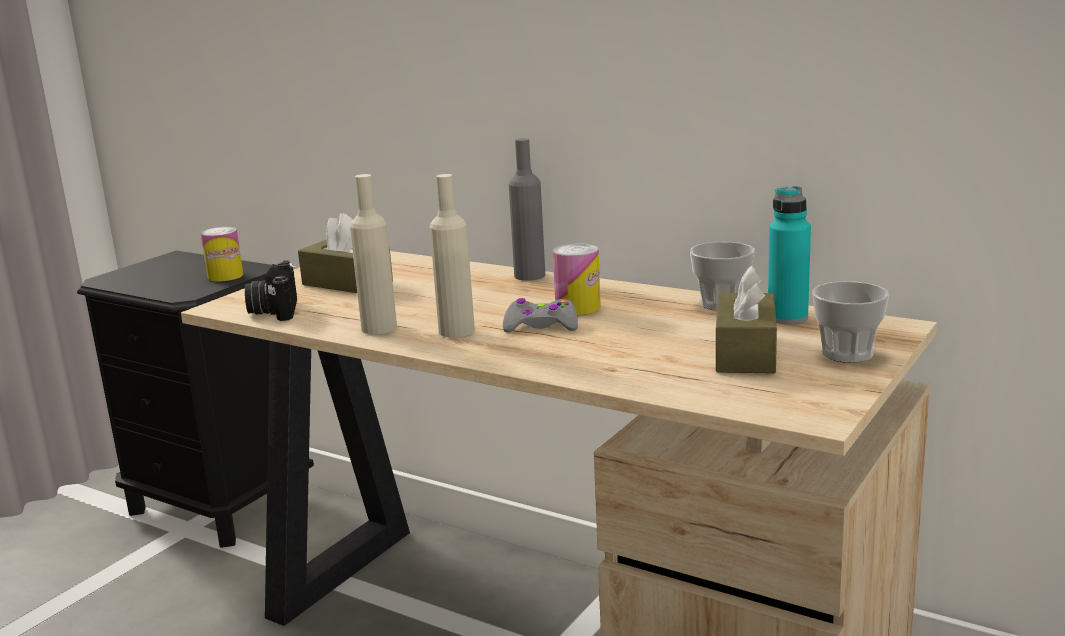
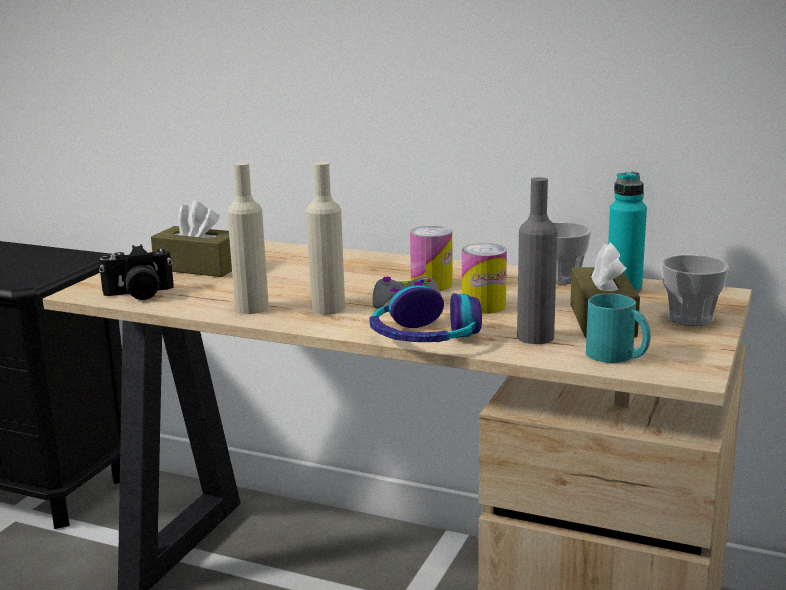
camera: 10 degrees left, 0 degrees up
(225, 276) = (55, 263): can -> can (483, 306)
(274, 311) = (139, 294): camera -> camera turned 90 degrees counterclockwise
(529, 275) = (372, 257): grey bottle -> grey bottle (535, 337)
(541, 366) = (424, 338): none -> headphones
(743, 394) = (618, 356): none -> turquoise mug

